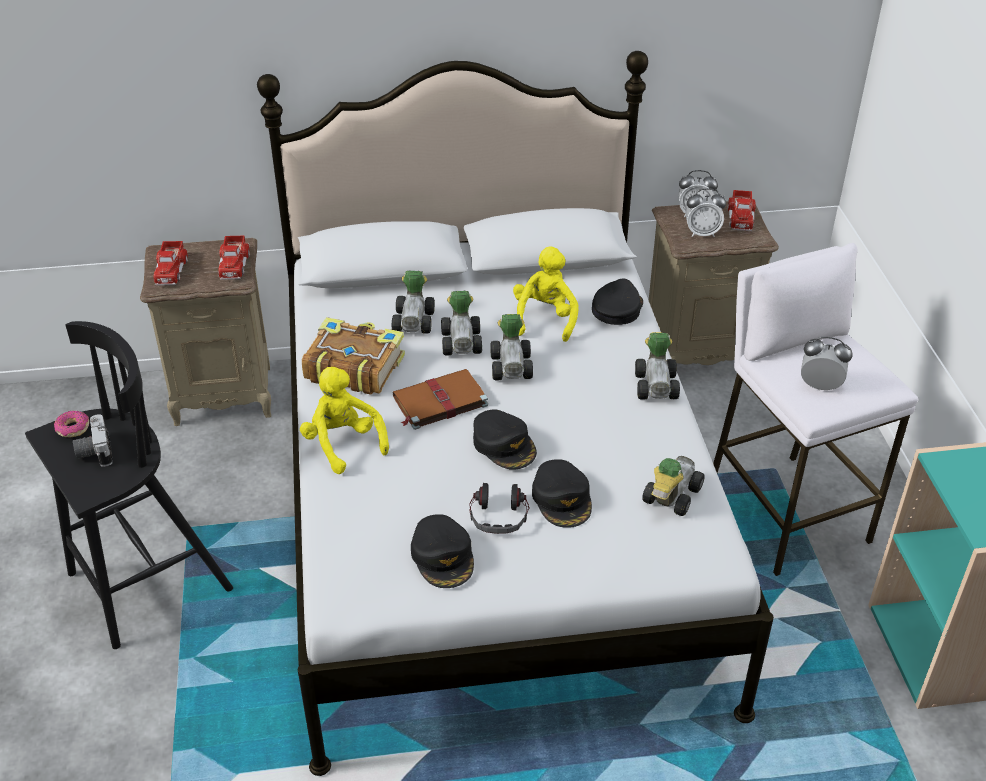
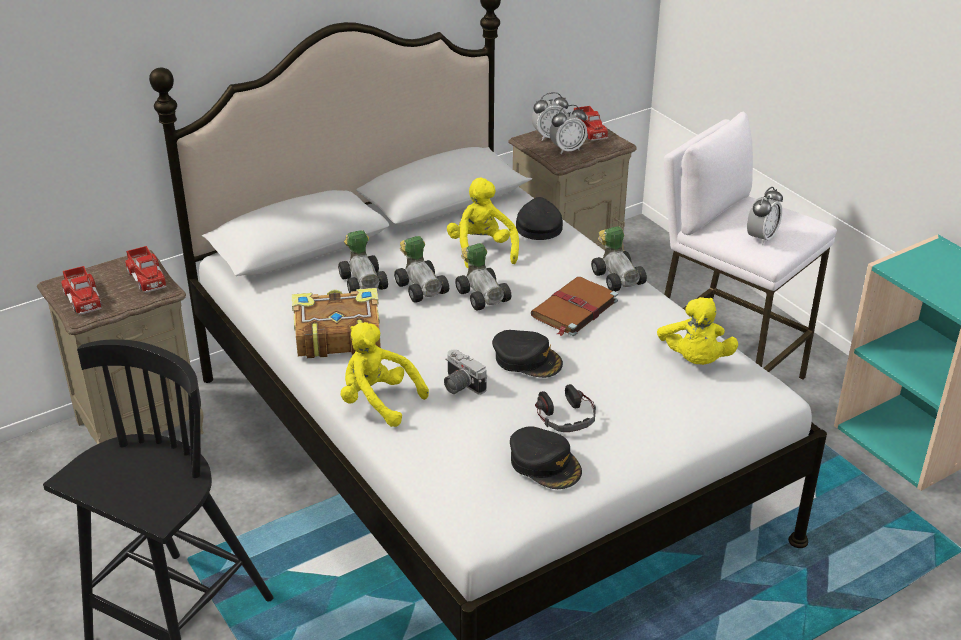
camera: 25 degrees left, 5 degrees down
(73, 428) = (94, 465): donut -> none
(94, 452) = (135, 478): camera -> camera (460, 386)
(439, 402) = (440, 342): brown book -> brown book (573, 309)
(562, 499) = (609, 387): black cap -> none
(669, 497) = (694, 360): toy car -> yellow plush toy
(820, 386) = (761, 238): alarm clock -> alarm clock turned 135 degrees clockwise

